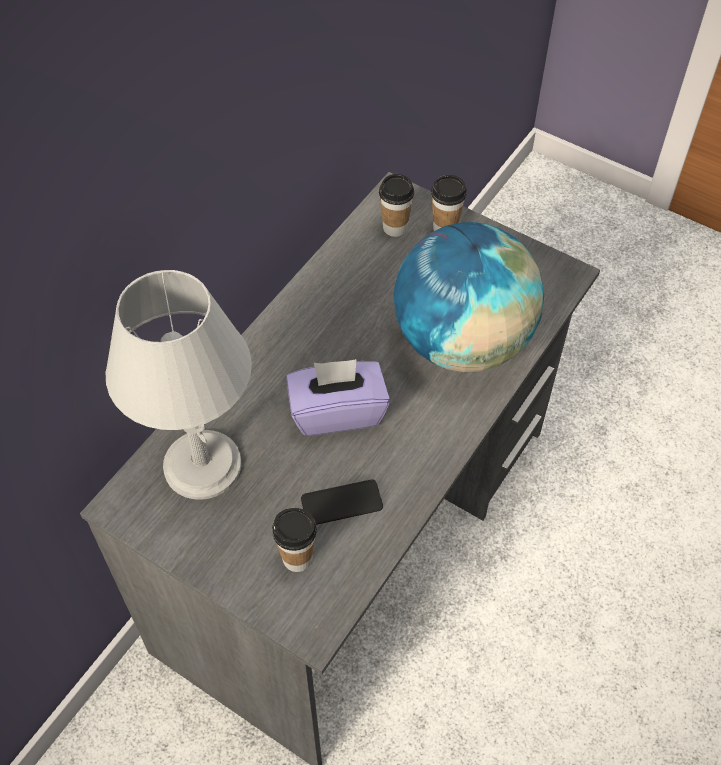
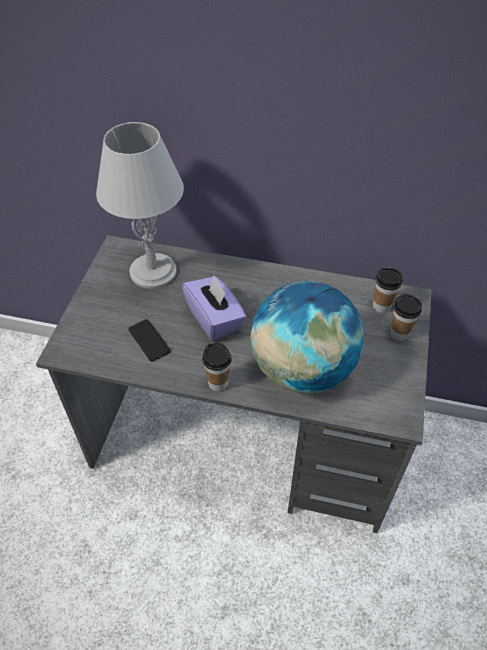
camera: 70 degrees right, 5 degrees down
(297, 558) = (105, 331): cup -> cup (218, 383)

